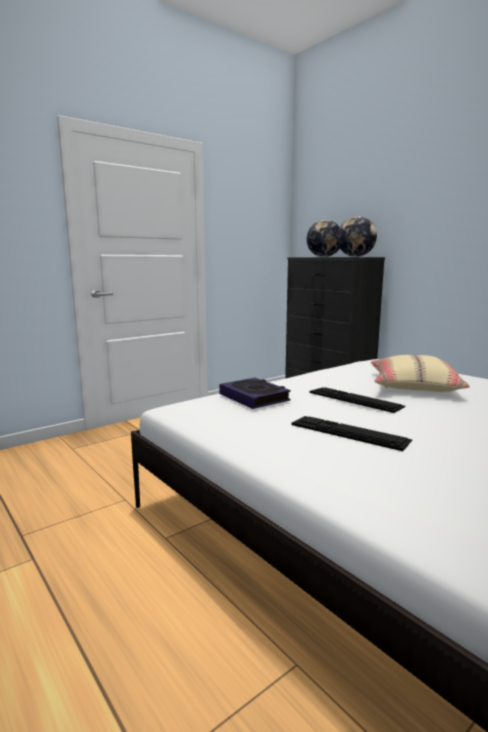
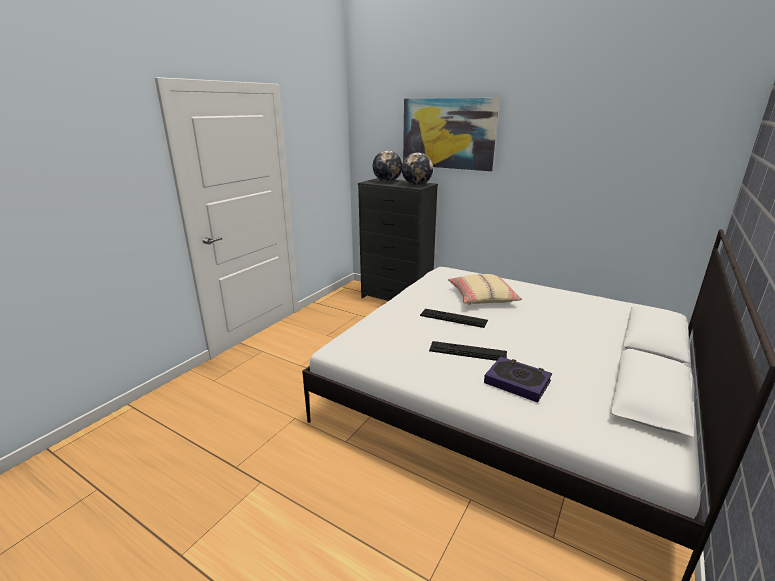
camera: 20 degrees left, 10 degrees up
(254, 397) = (386, 327): book -> book (517, 382)
(399, 193) = (448, 133): none -> picture

